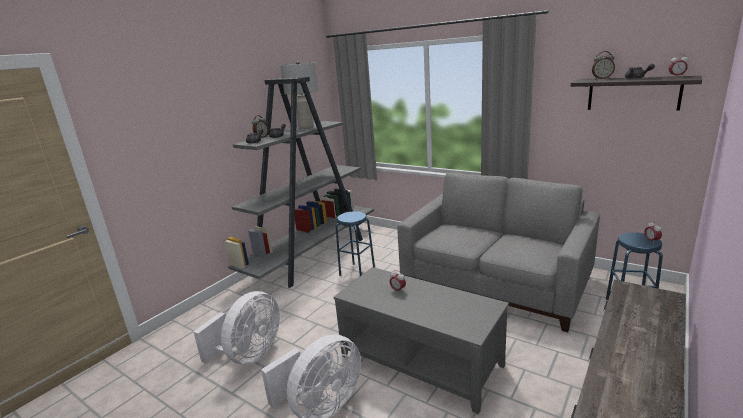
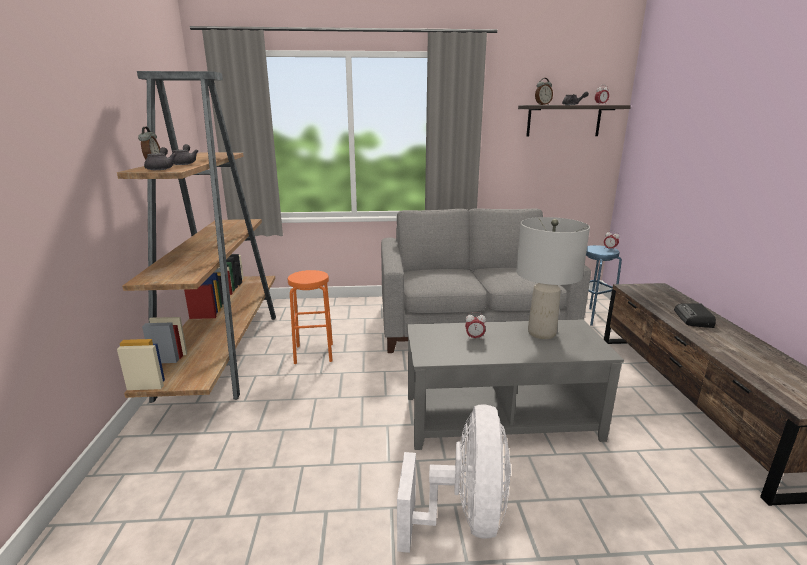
camera: 40 degrees left, 0 degrees up
(249, 355) = (283, 508): white fan -> none
(306, 127) = (201, 156): grey table lamp -> grey table lamp (541, 333)
(312, 255) = (223, 351): grey bookcase -> brown bookcase
(357, 272) = (314, 353): blue stool -> orange stool
(639, 339) = (694, 319): none -> radio

